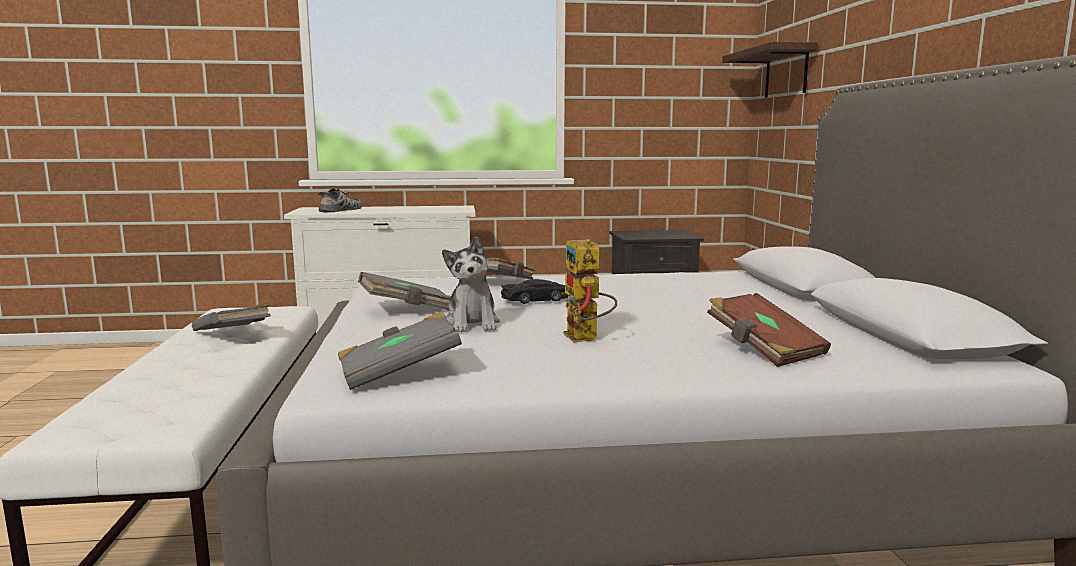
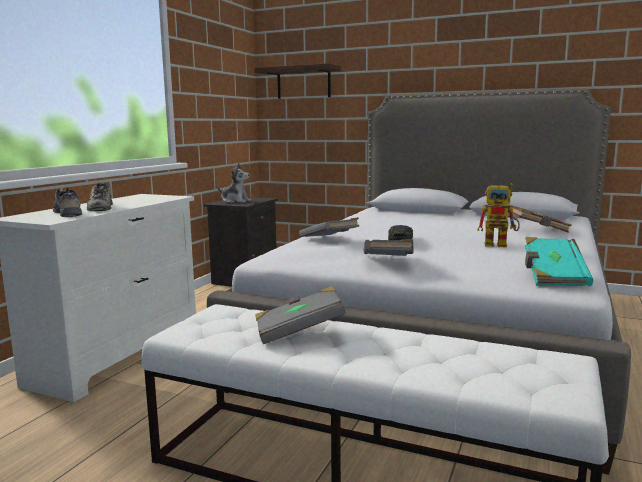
camera: 60 degrees left, 0 degrees up
(375, 209) = (100, 207): none -> shoe
(399, 373) = (553, 277): grey book -> turquoise book
(472, 323) = (444, 256): plush toy -> plush toy (235, 201)

